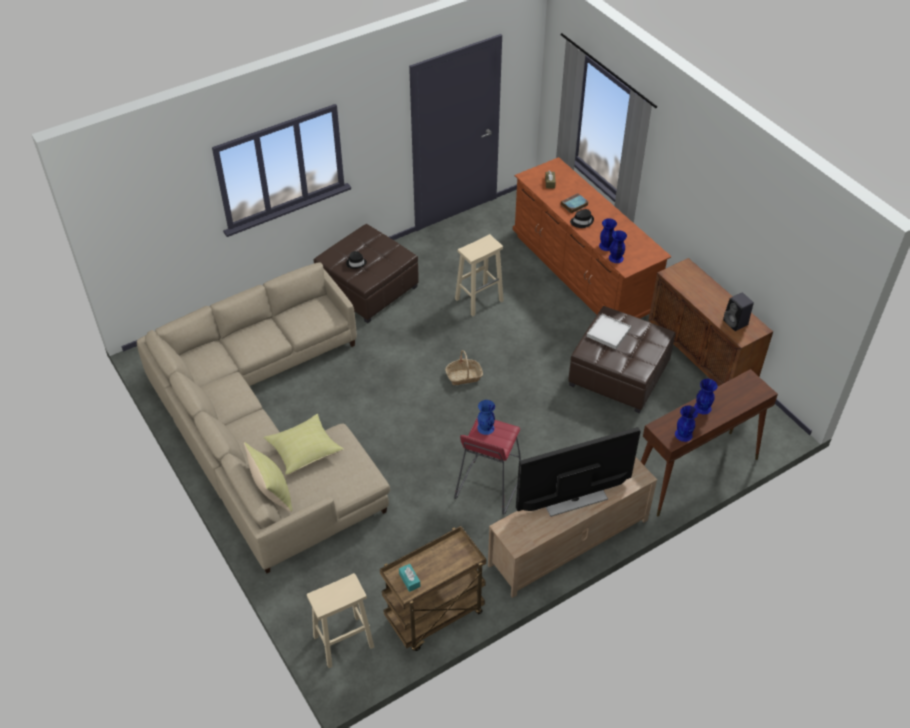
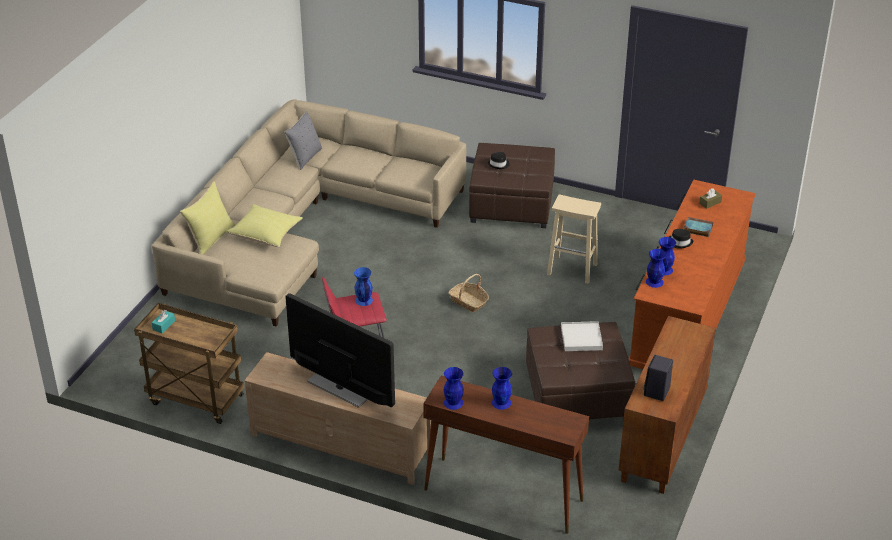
camera: 55 degrees right, 10 degrees down
(216, 371) = (305, 157): none -> grey pillow
(342, 642) = (131, 362): beige stool -> none

